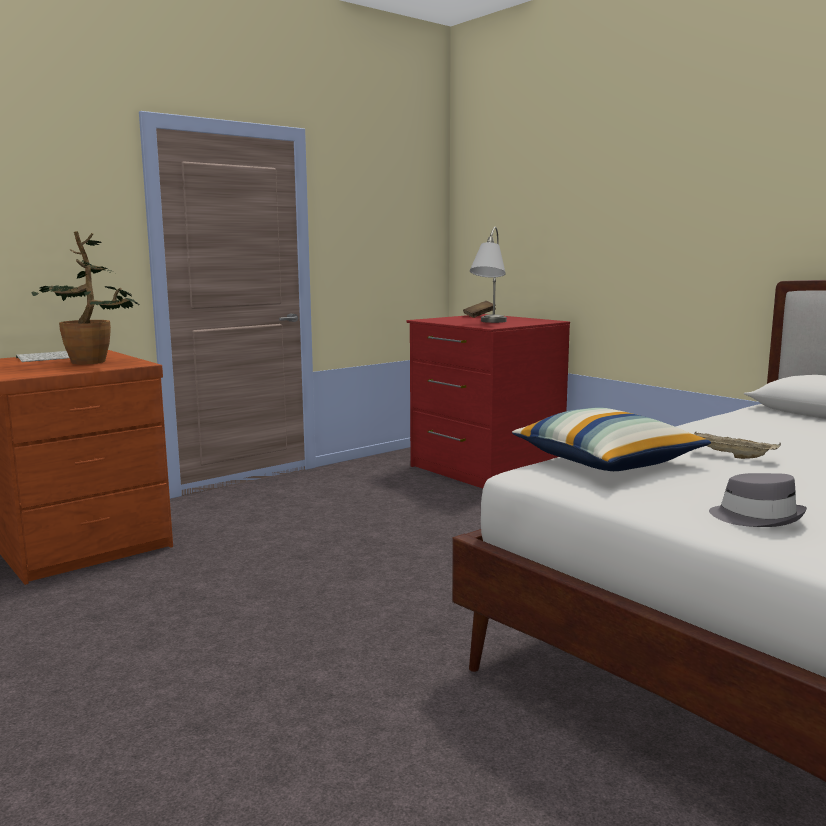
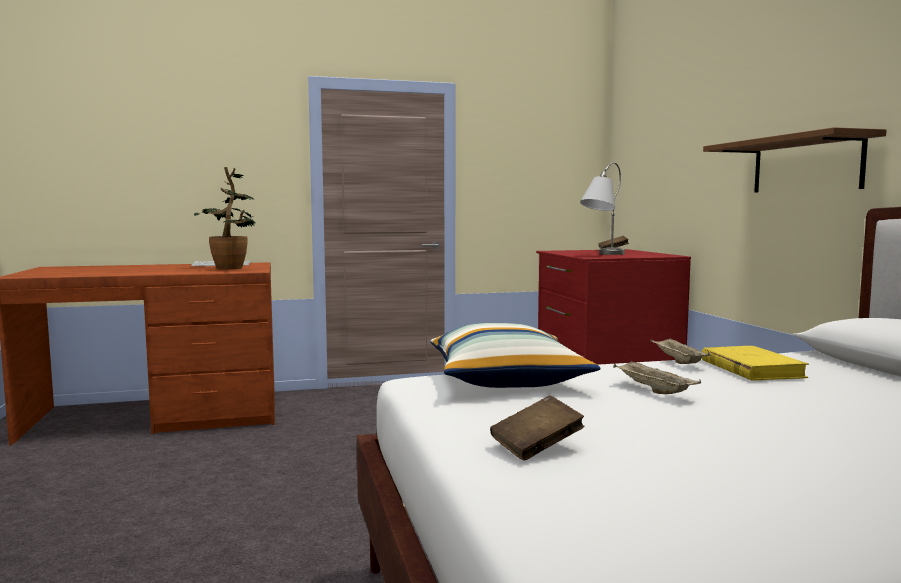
camera: 25 degrees right, 5 degrees down
(688, 427) = (677, 361): none -> beige tray
(704, 238) = (806, 165): none -> brown shelf
(751, 427) = (751, 368): none -> yellow book
(757, 517) = (537, 447): grey hat -> brown book

